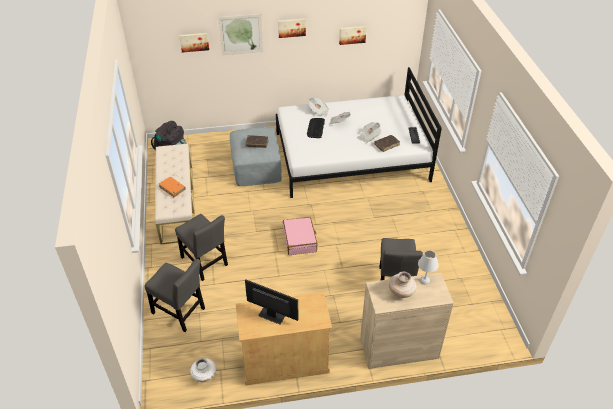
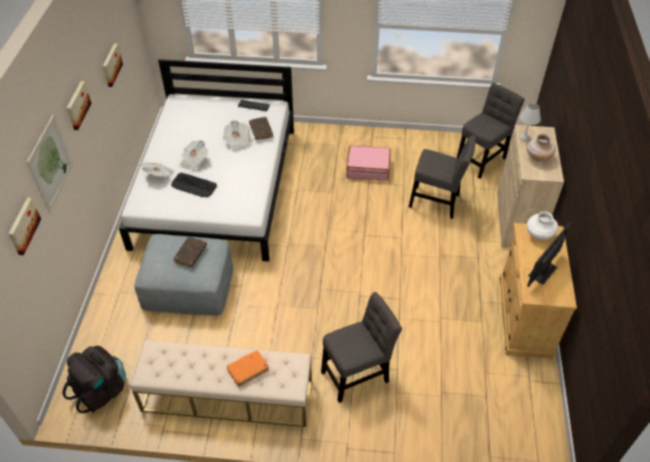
camera: 75 degrees left, 5 degrees up
(180, 312) = (437, 414): grey chair -> grey chair (482, 159)
(204, 375) = (536, 398): white vase -> white vase (539, 234)
(300, 240) = (347, 267): pink suitcase -> pink suitcase (368, 168)

